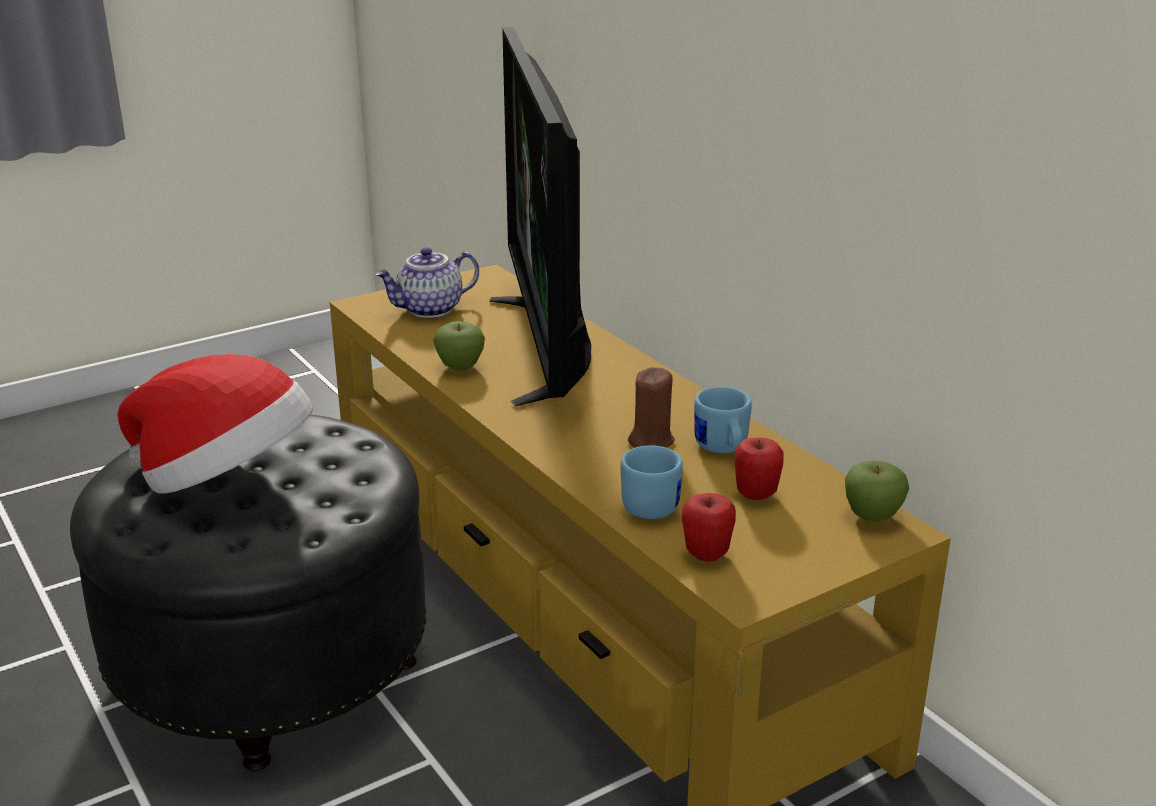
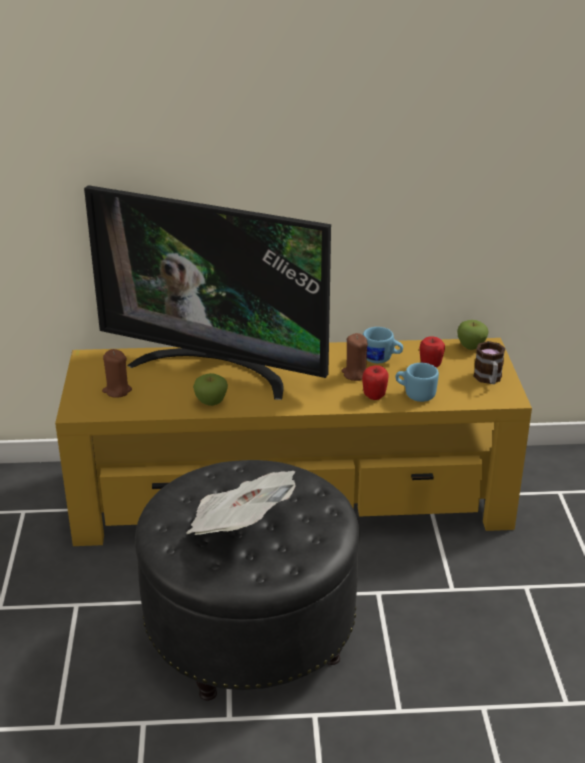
camera: 60 degrees left, 5 degrees up
(227, 480) = (240, 526): hat -> newspaper
(430, 310) = (117, 391): teapot -> brown candle
(706, 554) = (470, 395): apple -> apple (374, 396)
(782, 560) = (488, 379): none -> mug

